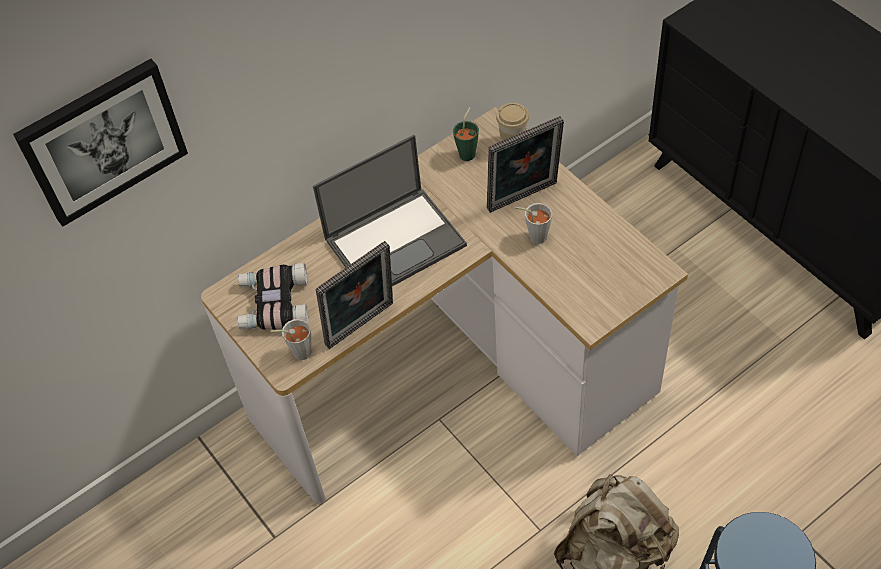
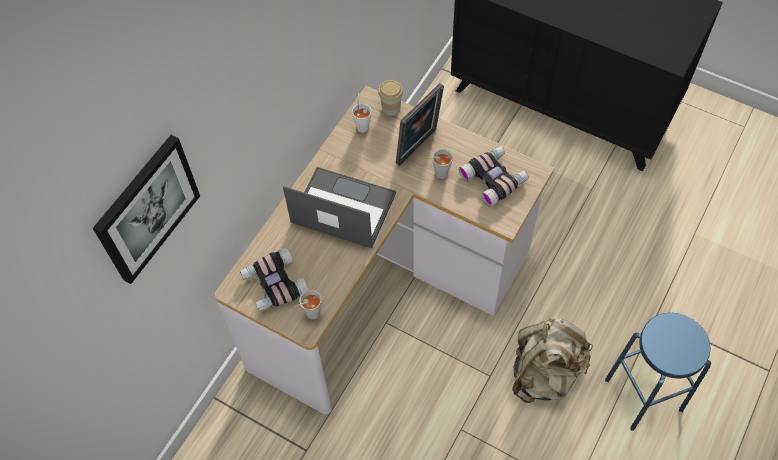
camera: 25 degrees left, 5 degrees up
(362, 327) = (348, 279): picture frame -> none
(396, 241) = (342, 208): laptop -> laptop turned 105 degrees counterclockwise
(469, 152) = (363, 125): green cup -> white cup
(602, 263) = (494, 178): none -> binoculars

